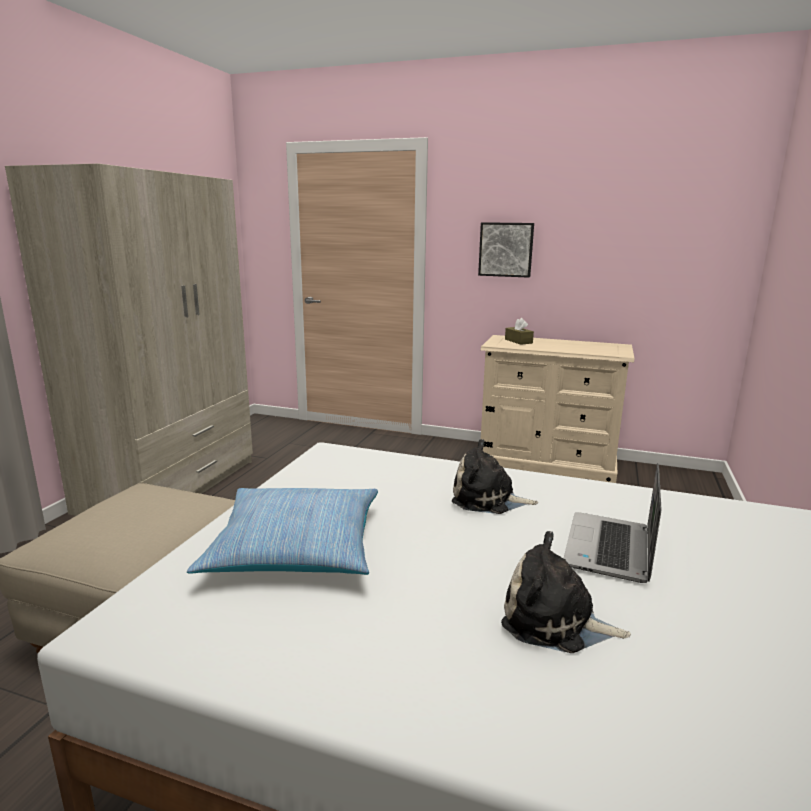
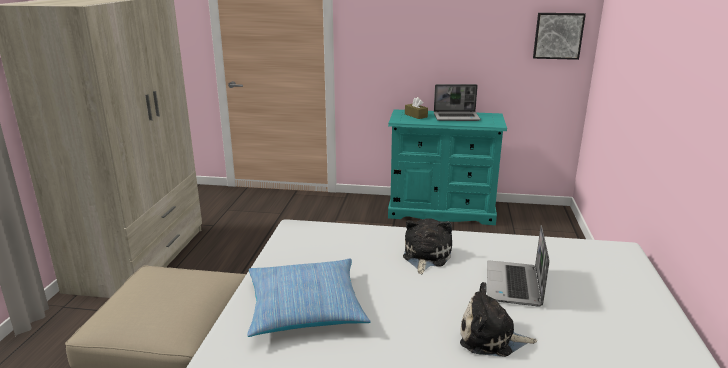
camera: 10 degrees left, 5 degrees up
(488, 499) = (425, 256): plush toy -> plush toy turned 105 degrees clockwise
(506, 249) = (401, 39): picture -> picture (558, 35)
(546, 465) = (441, 211): beige dresser -> turquoise dresser
(570, 345) = (457, 117): none -> laptop

